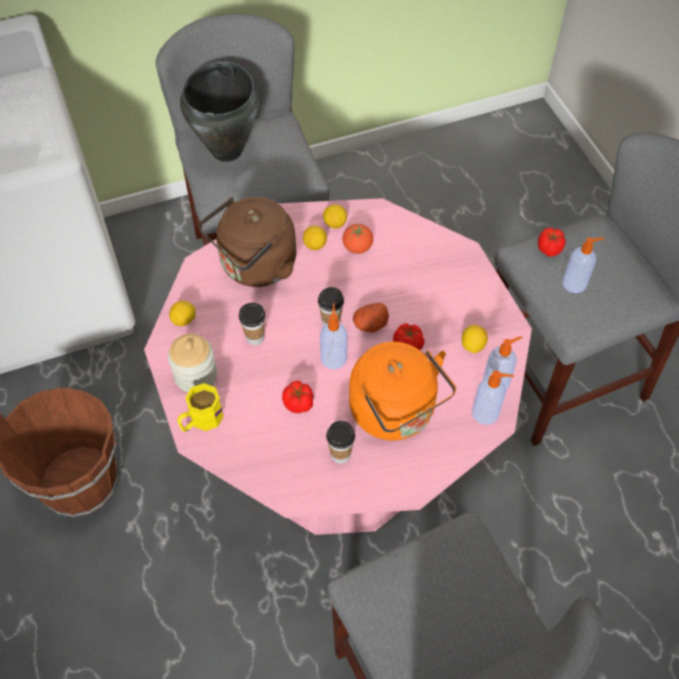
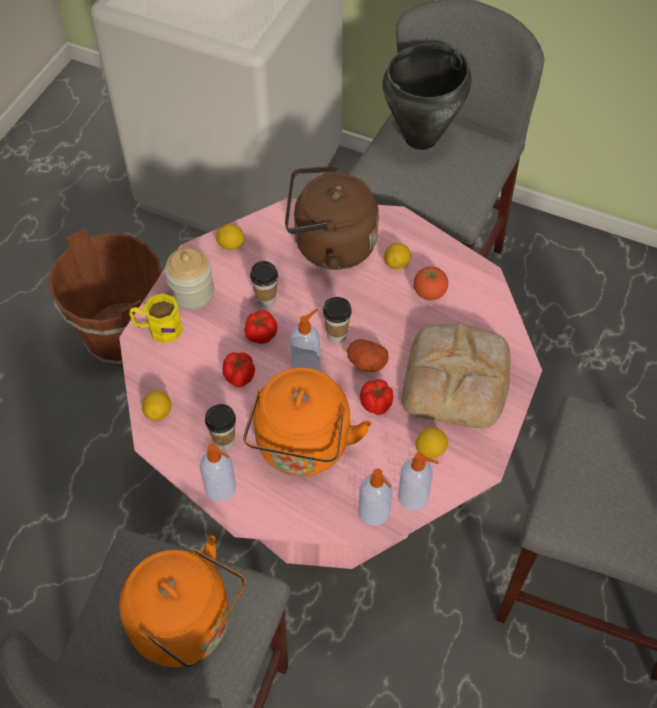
camera: 45 degrees right, 0 degrees up
(335, 224) = (433, 259): lemon -> lemon (158, 412)
(437, 288) = (457, 378): none -> bread
(452, 594) = (188, 624): none -> orange kettle
(549, 249) = (610, 430): tomato -> tomato (260, 335)
(575, 283) = (599, 479): soap dispenser -> soap dispenser (221, 488)

